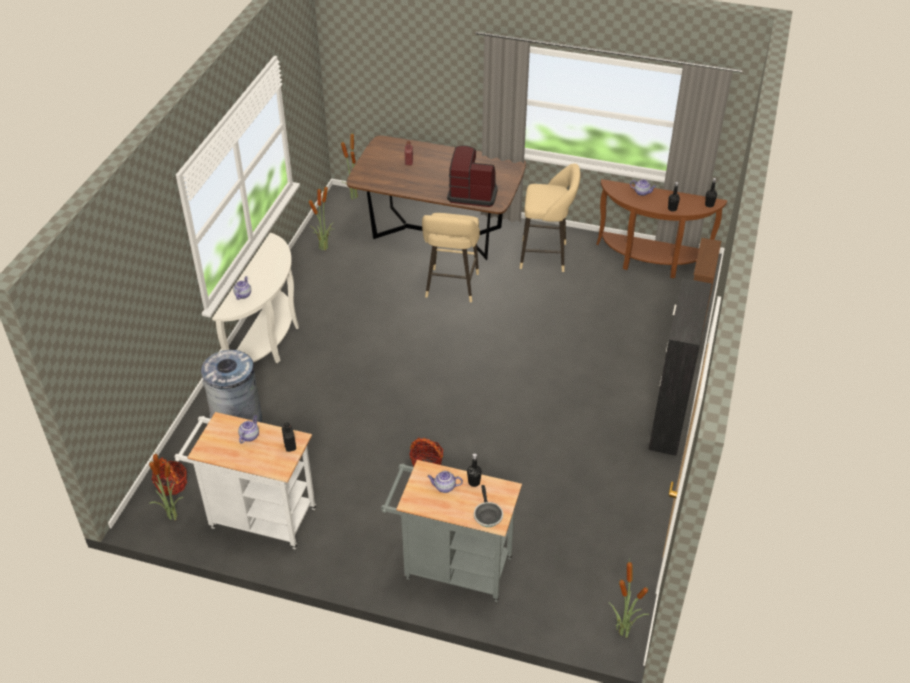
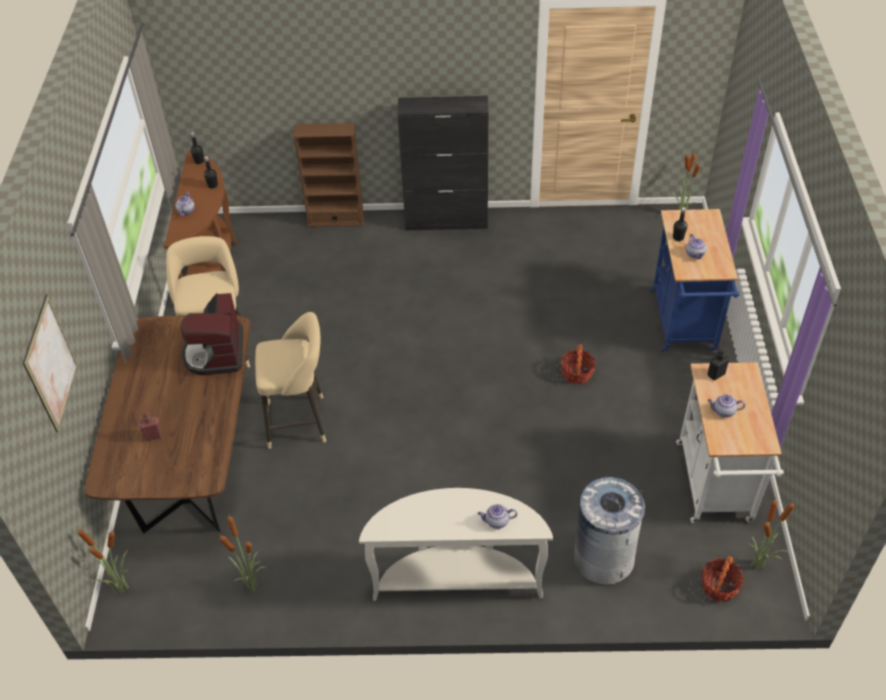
camera: 105 degrees left, 5 degrees up
(410, 60) = (51, 363): none -> picture
(451, 567) = (684, 325): grey cart -> blue cart
(487, 515) = (707, 222): frying pan -> none

